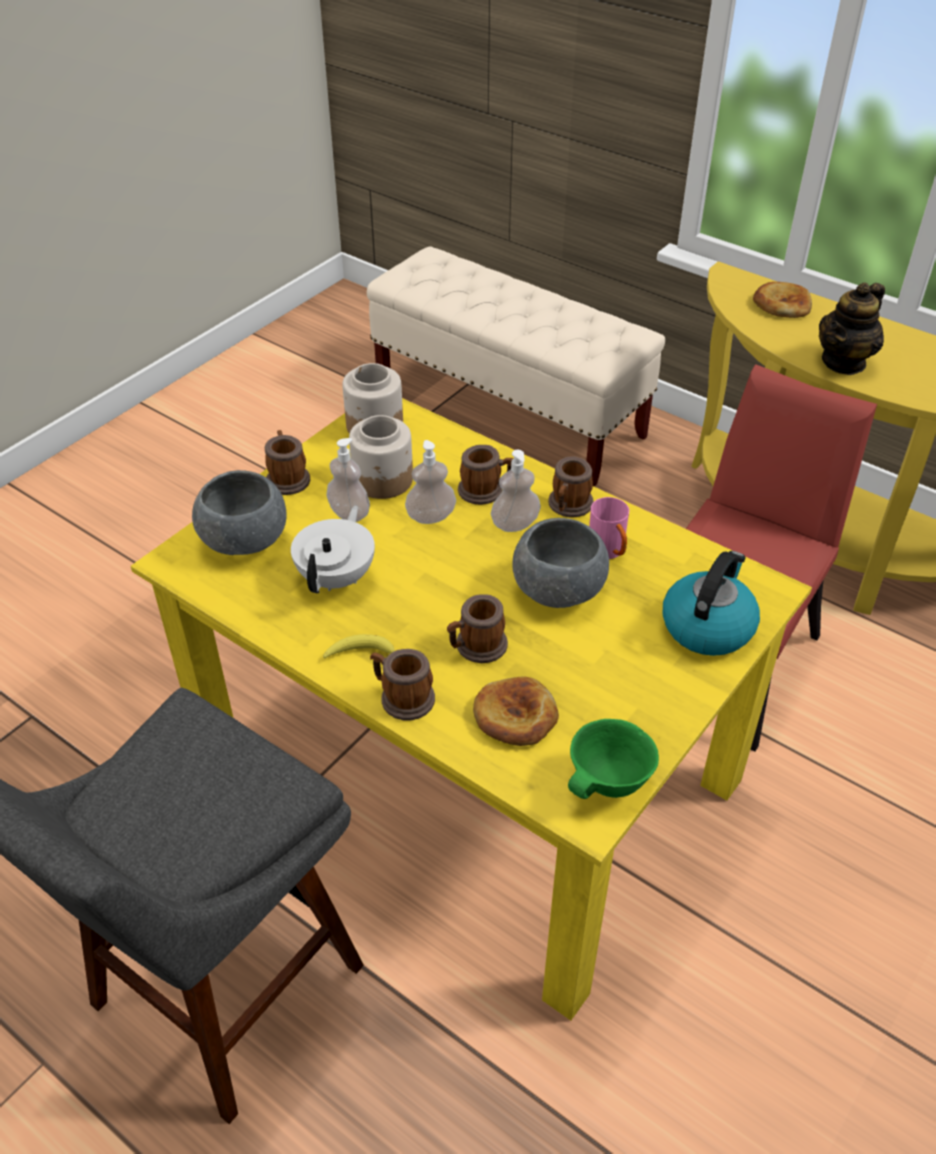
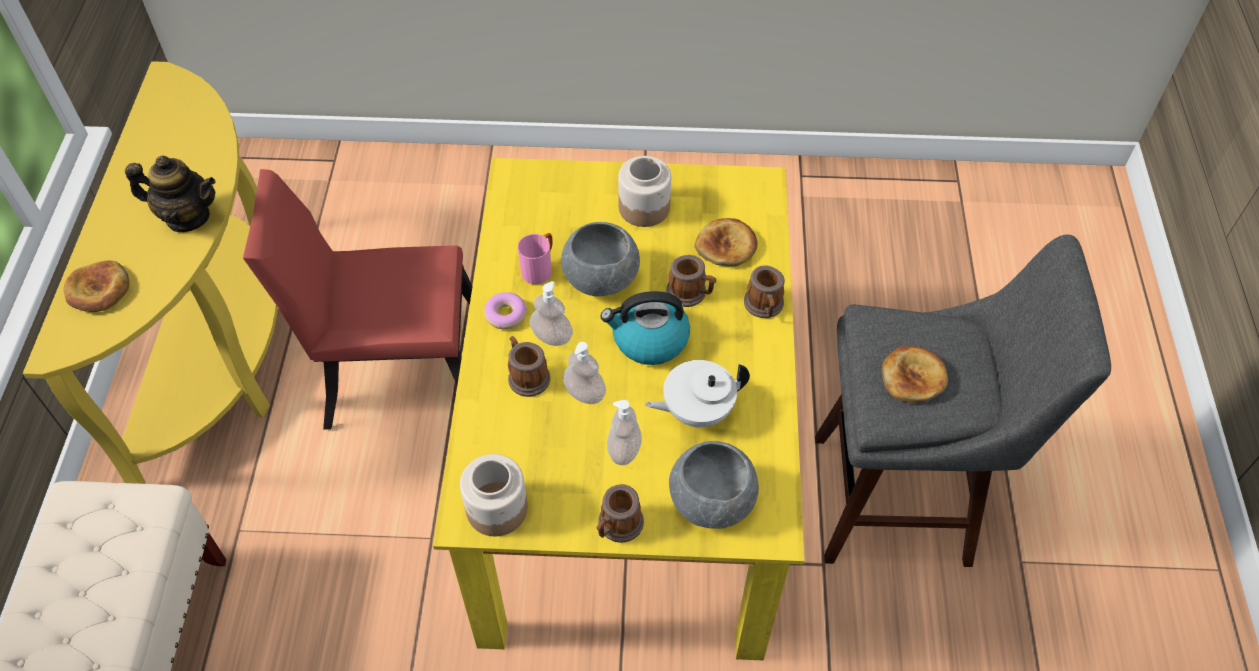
camera: 125 degrees left, 10 degrees up
(189, 766) = (913, 377): none -> bread
(360, 653) = (750, 351): banana -> none
(383, 480) = (566, 453): jar -> jar (644, 207)
(568, 506) = (506, 315): mug -> donut
(609, 783) = (734, 184): green bowl -> none
(707, 626) = (572, 191): kettle -> kettle (649, 340)

